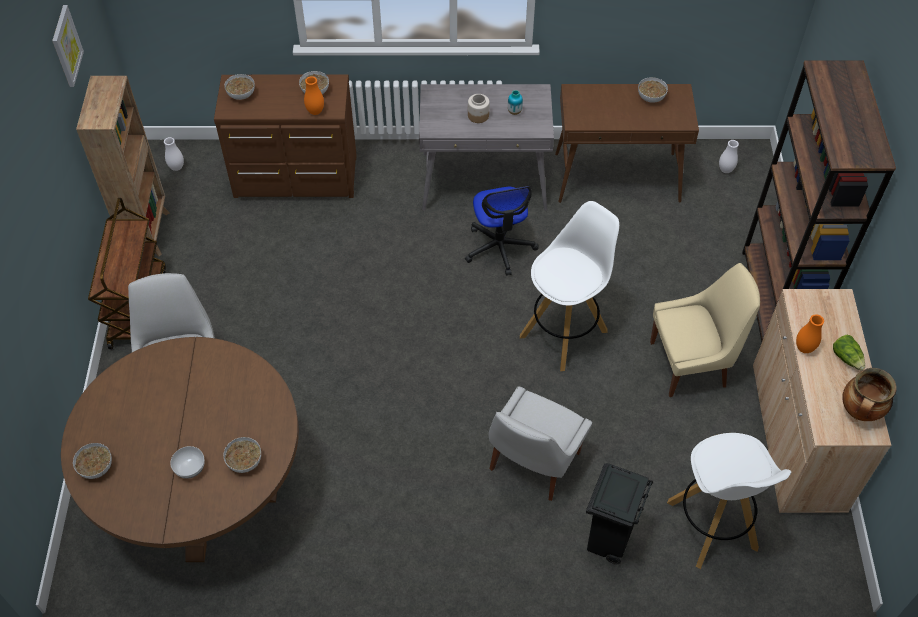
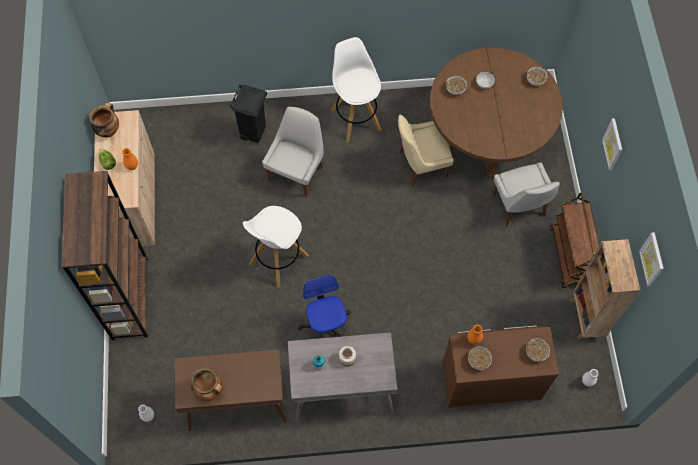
camera: 175 degrees right, 10 degrees up
(35, 231) = (613, 144): none -> picture
(650, 97) = (209, 390): bowl -> cooking pot
(691, 364) = (195, 244): beige chair -> beige chair (420, 164)
(712, 526) = (193, 145): white stool -> white stool (355, 118)

